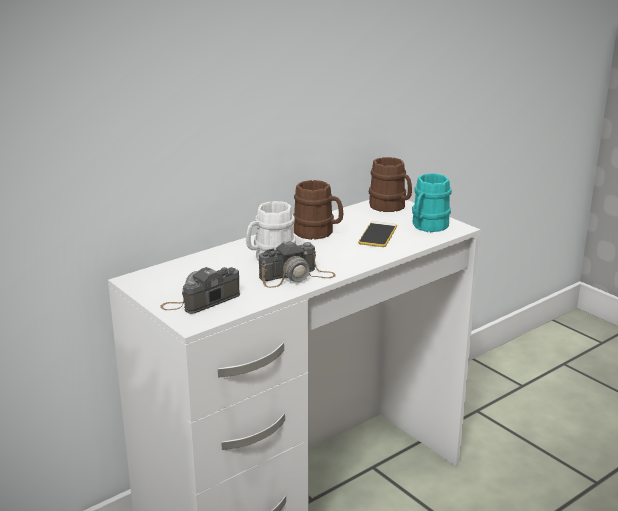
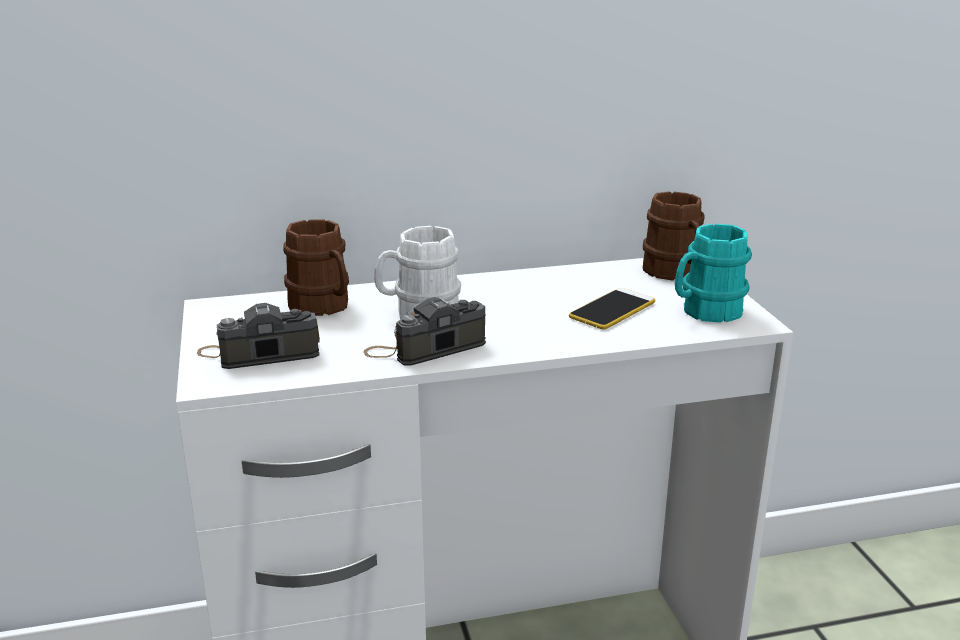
camera: 25 degrees right, 0 degrees up
(296, 277) = (425, 347): camera -> camera turned 150 degrees clockwise
(318, 233) = (526, 291): brown mug -> brown mug (323, 307)

